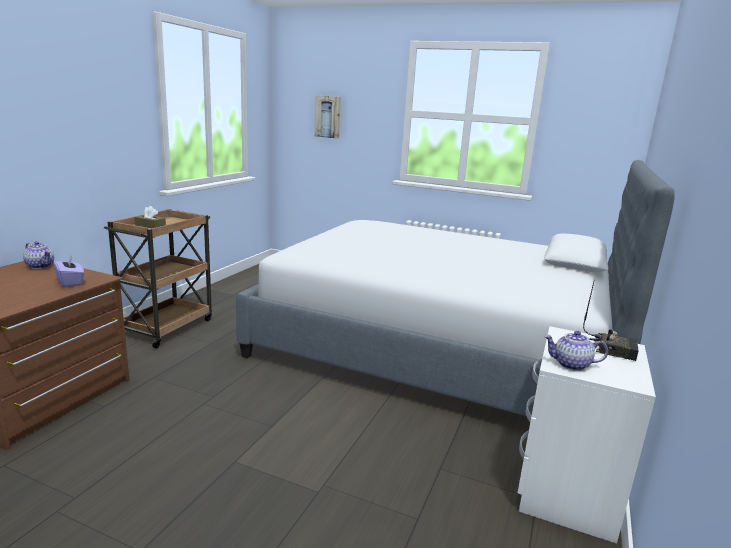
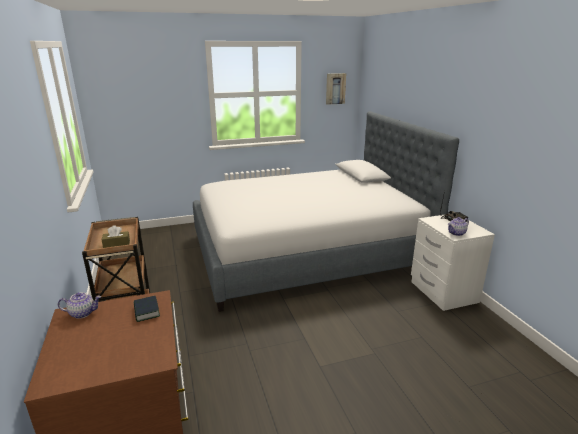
camera: 40 degrees left, 5 degrees up
(70, 282) = (146, 311): purple tissue box -> book
(328, 117) = (141, 105): picture -> picture (335, 88)

